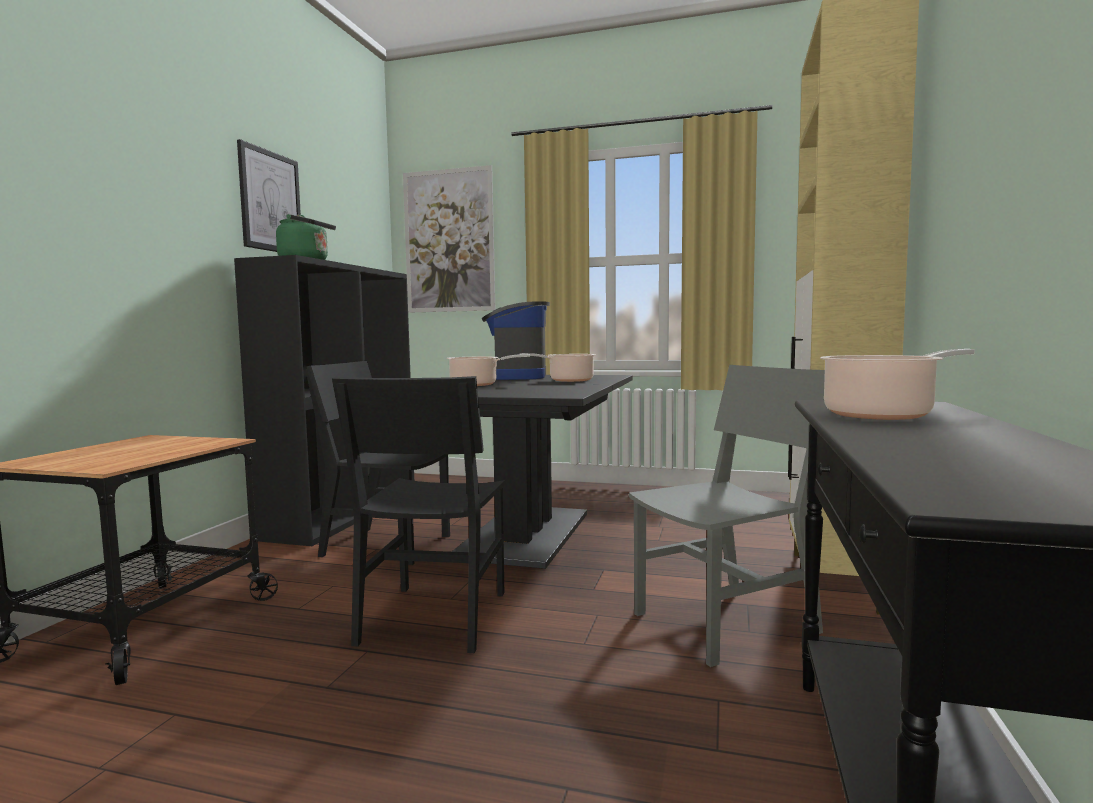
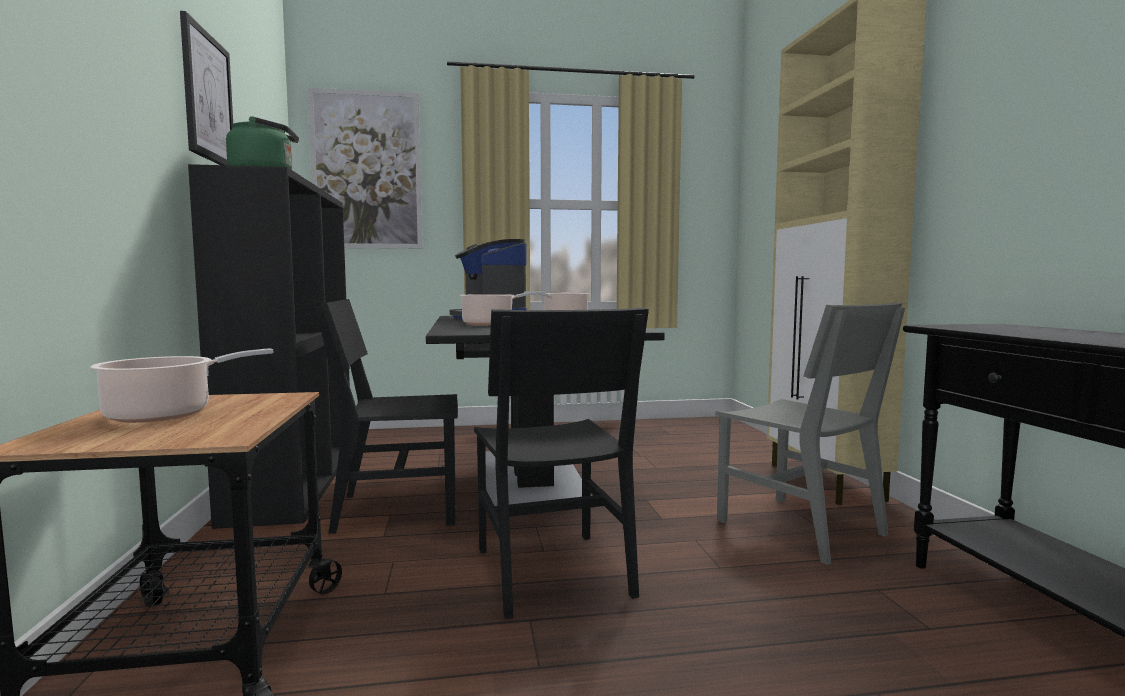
camera: 25 degrees left, 0 degrees up
(725, 623) = (799, 528): grey chair -> grey chair turned 105 degrees clockwise
(883, 414) = (1032, 331): cooking pot -> cooking pot (166, 414)

